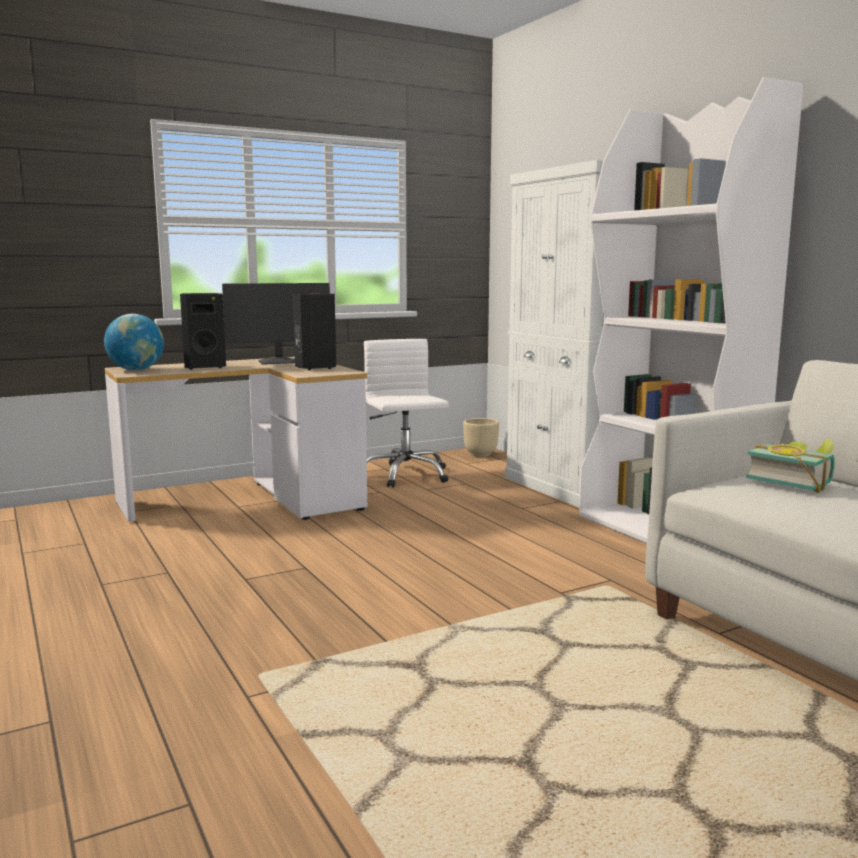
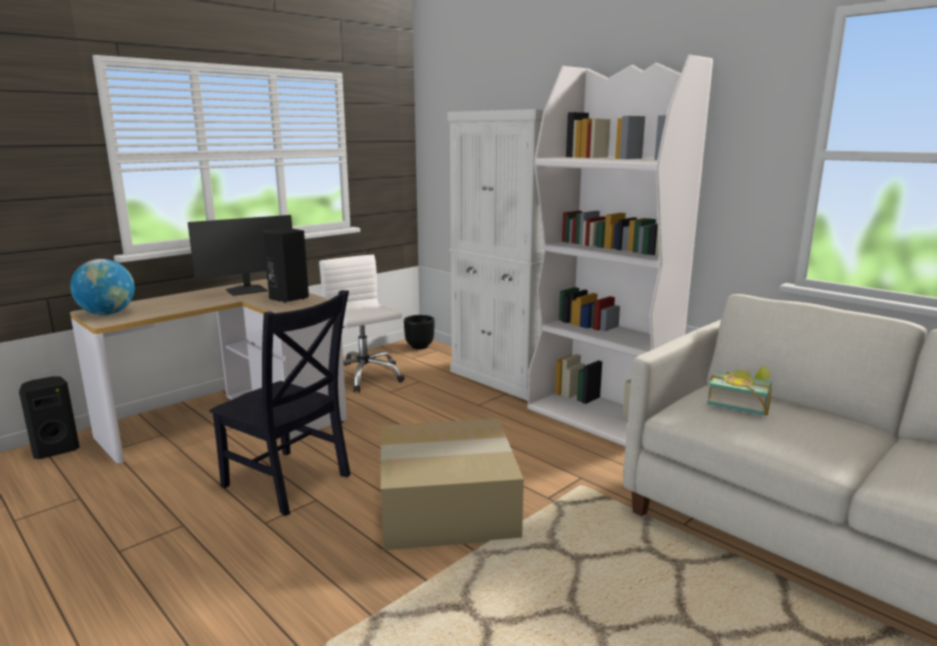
camera: 15 degrees left, 5 degrees up
(204, 367) = (177, 304): black speaker -> black speaker (56, 450)
(284, 552) = (289, 483): none -> black chair
(443, 586) = (448, 504): none -> cardboard box
(481, 454) = (419, 346): beige planter -> black planter

